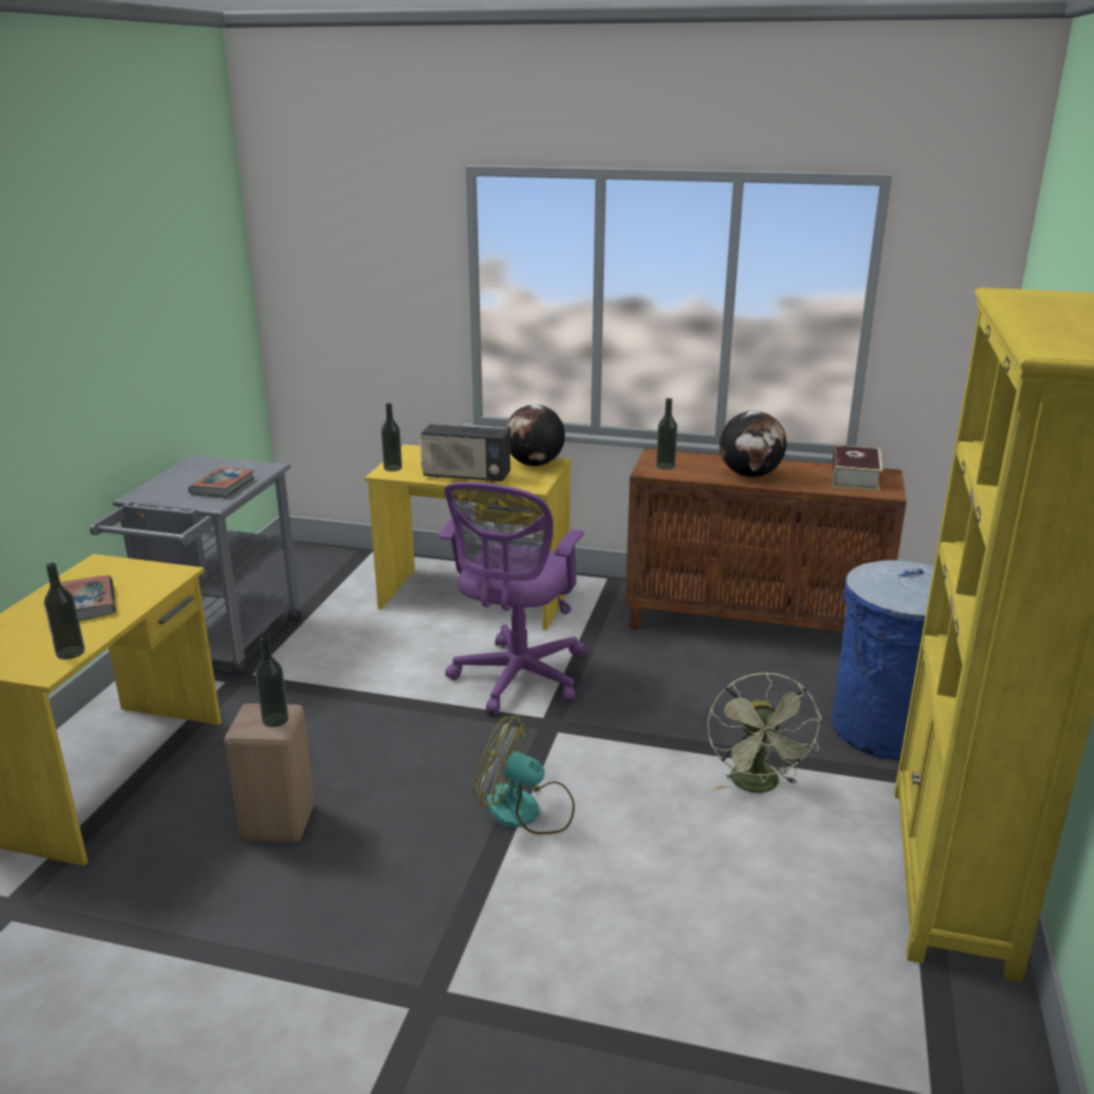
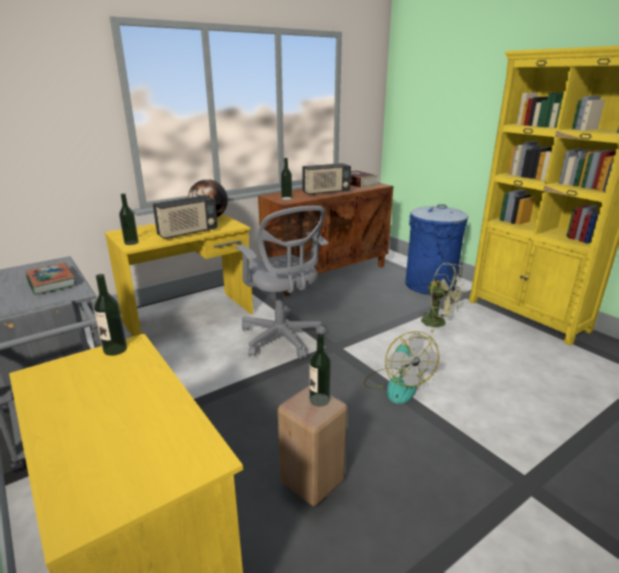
camera: 50 degrees left, 0 degrees up
(70, 652) = (191, 433): bottle -> bottle (115, 349)
(87, 603) = (108, 400): book -> none
(516, 680) = (283, 339): purple office chair -> grey office chair
(526, 811) = (397, 385): fan -> fan turned 75 degrees counterclockwise
(750, 475) = (326, 192): globe -> radio

